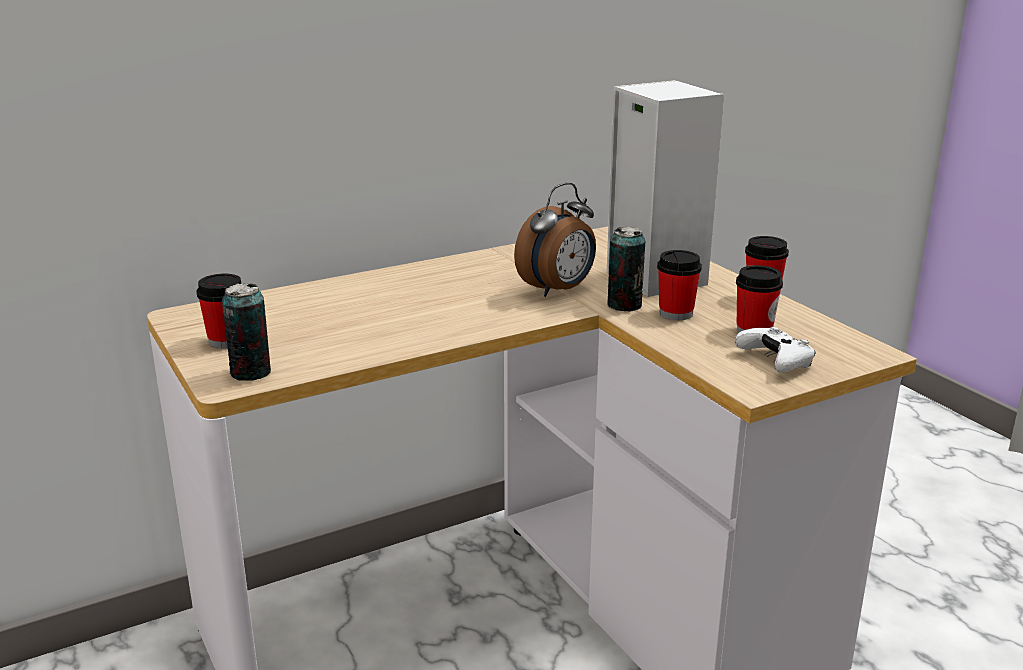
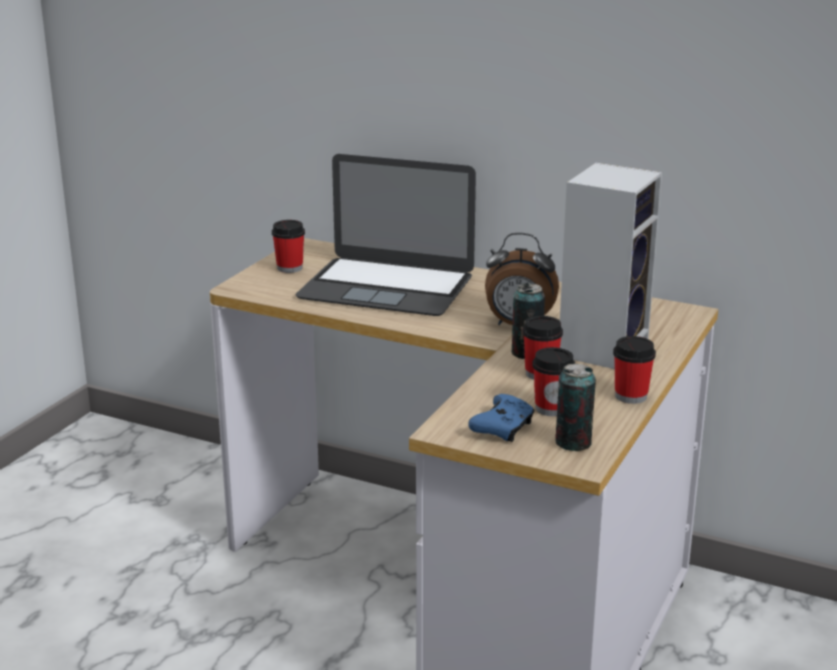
camera: 55 degrees right, 0 degrees up
(251, 373) = (258, 288): can -> can (573, 443)
(371, 312) = (386, 287): none -> laptop
(775, 361) = (503, 428): white game controller -> blue game controller

